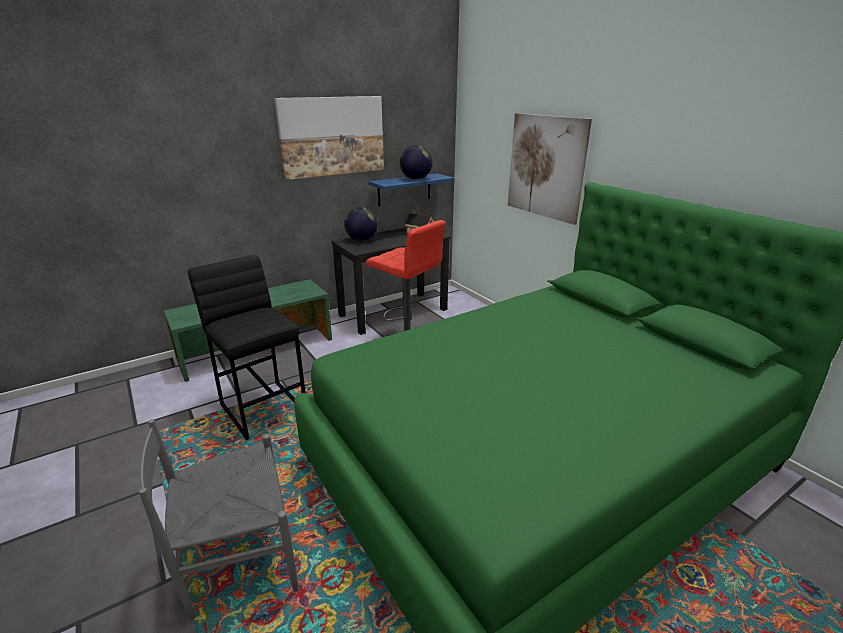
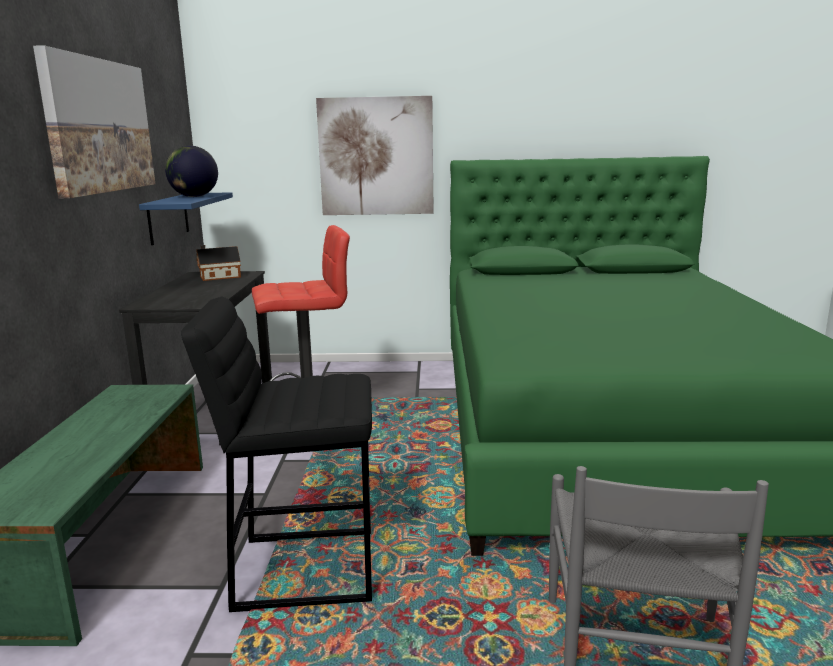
camera: 55 degrees left, 10 degrees down
(361, 240) = (165, 297): globe -> none

